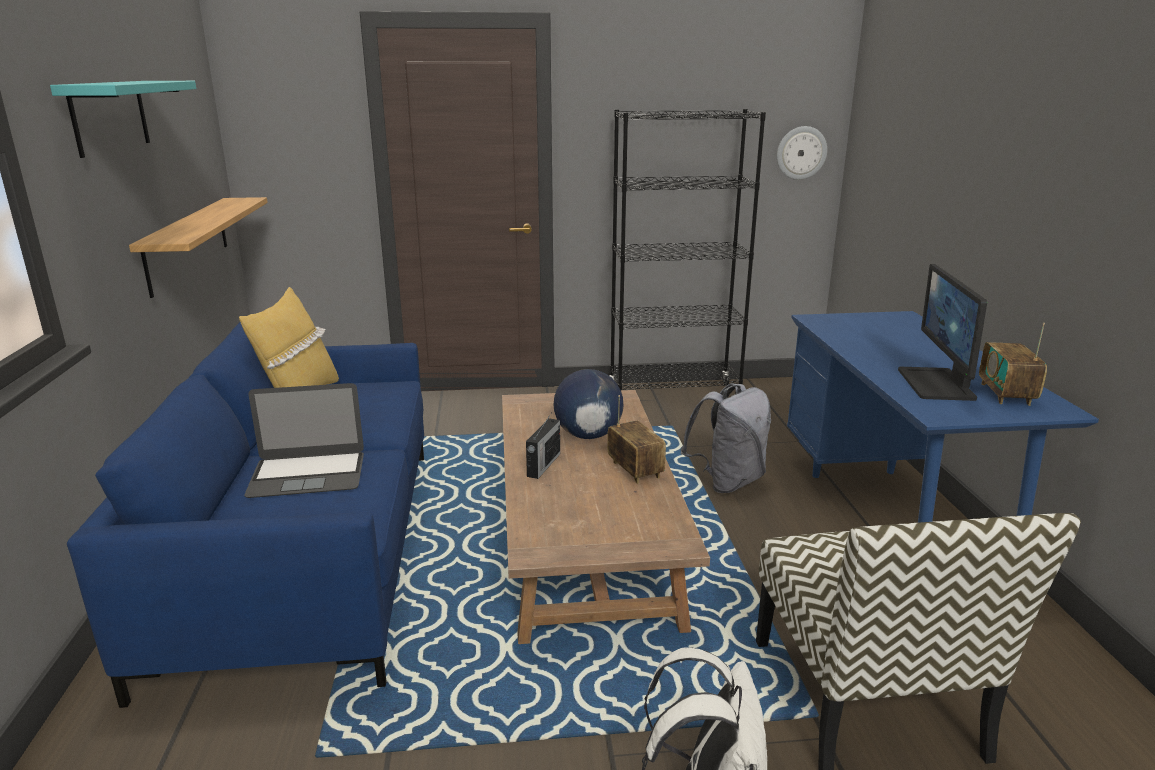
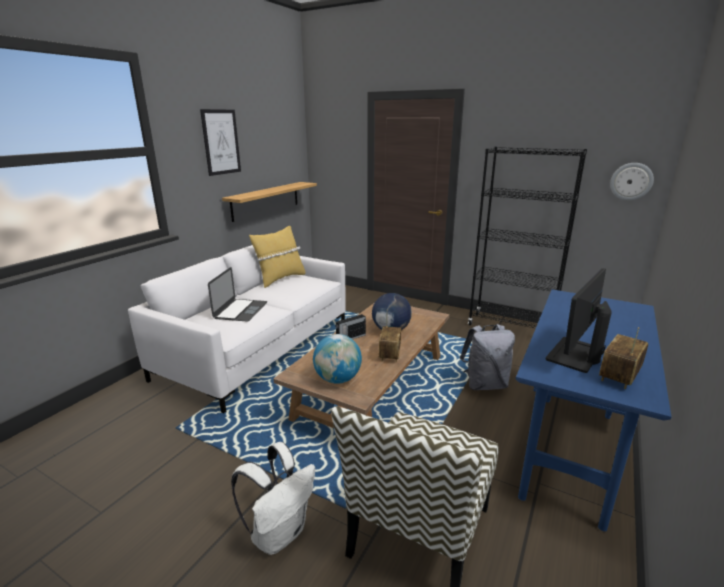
camera: 35 degrees right, 0 degrees up
(110, 116) = (221, 142): turquoise shelf -> picture
(307, 474) = (240, 310): laptop -> laptop turned 105 degrees counterclockwise
(309, 553) = (258, 349): blue sofa -> white sofa
(613, 531) = (338, 379): none -> globe

